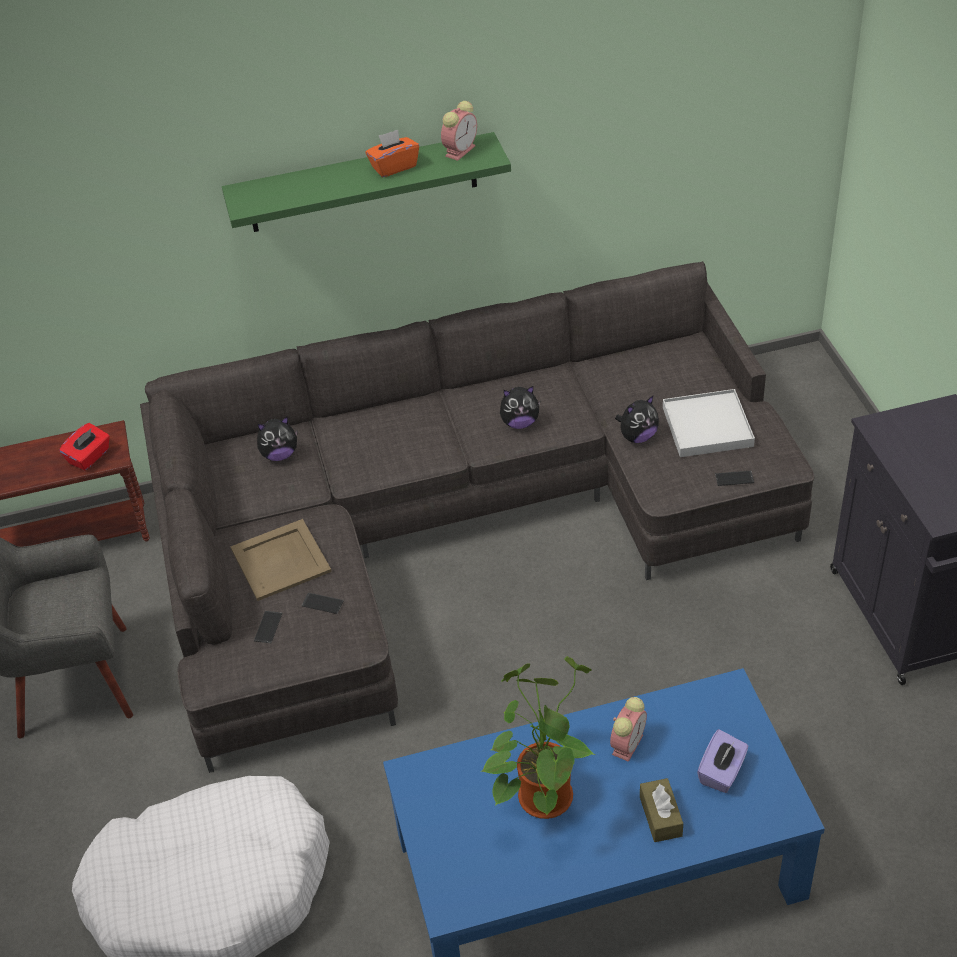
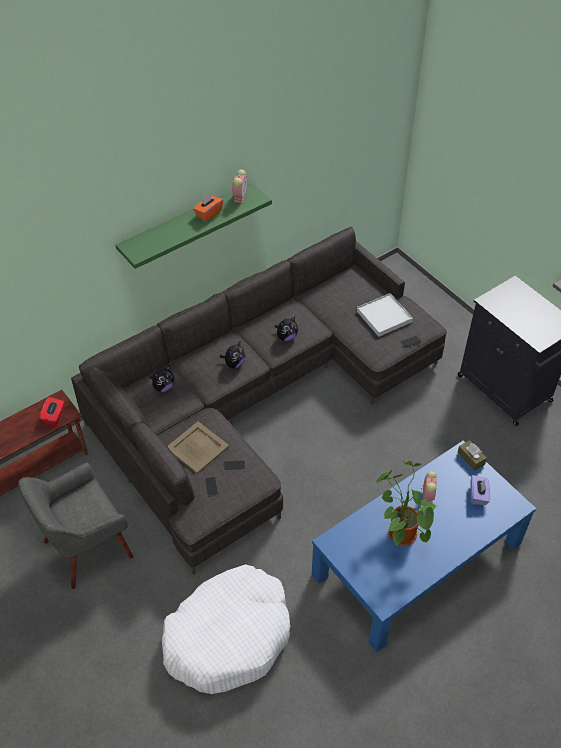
camera: 25 degrees left, 5 degrees up
(637, 436) = (351, 330): plush toy -> plush toy (234, 364)
(660, 816) = (460, 526): brown tissue box -> brown tissue box (471, 458)

